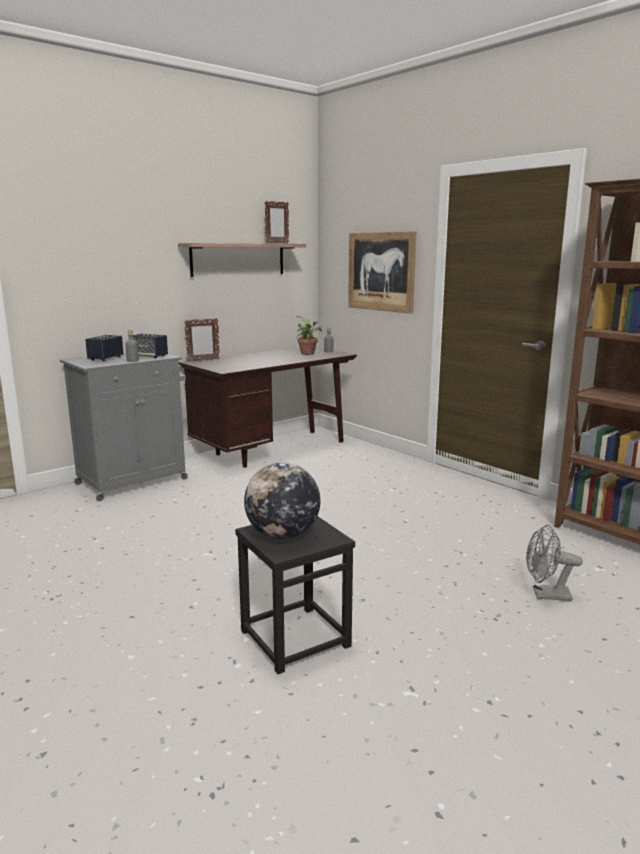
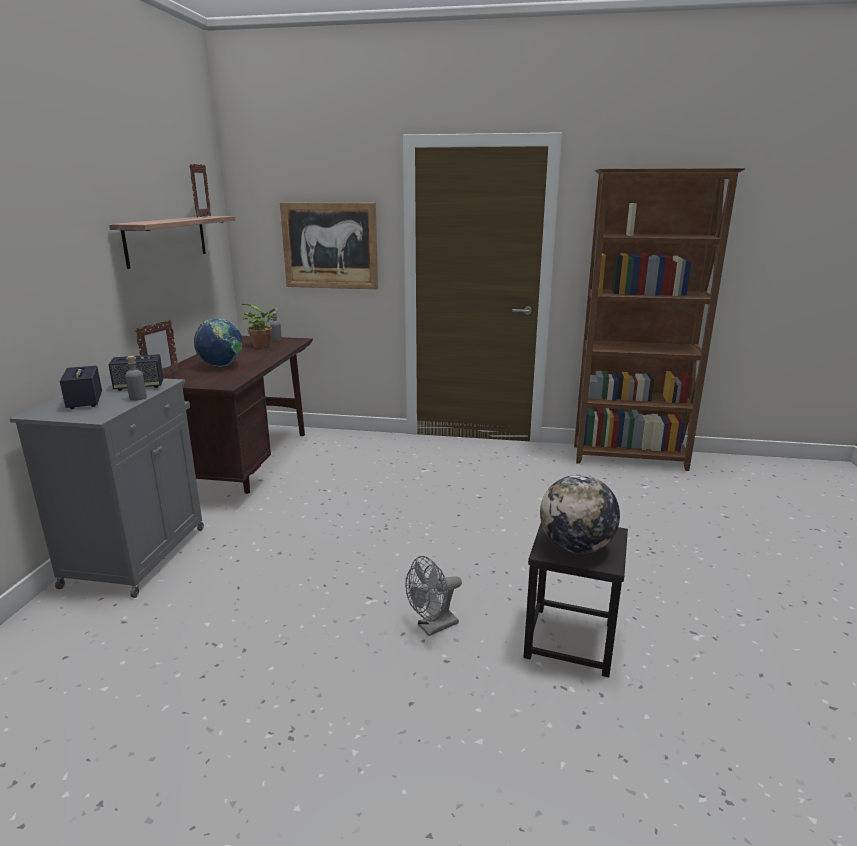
camera: 40 degrees left, 5 degrees up
(251, 360) = (221, 366): none -> globe
(546, 595) = (650, 520): grey fan -> grey fan (433, 627)

